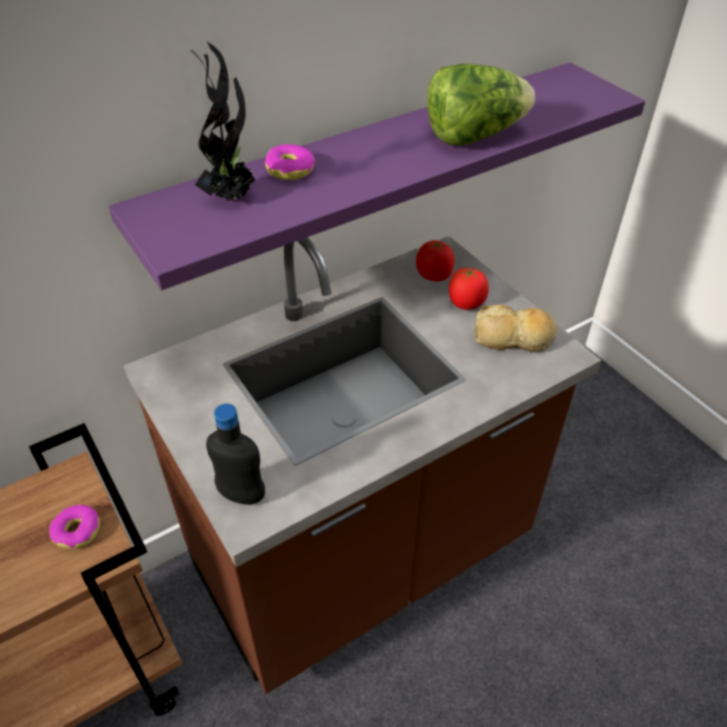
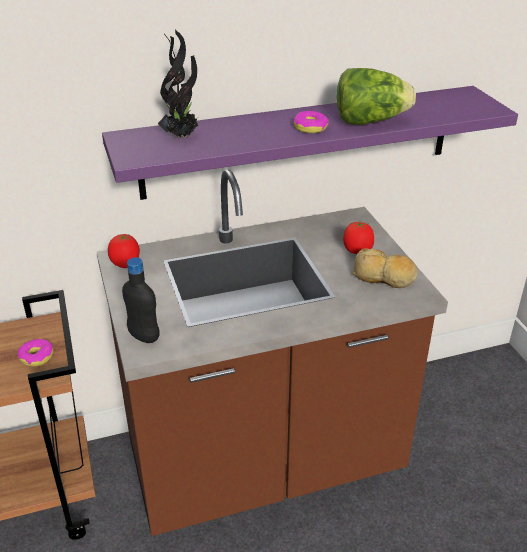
camera: 15 degrees right, 10 degrees down
(290, 170) = (229, 126): donut -> donut (310, 128)
(434, 275) = (341, 230): tomato -> tomato (126, 264)

